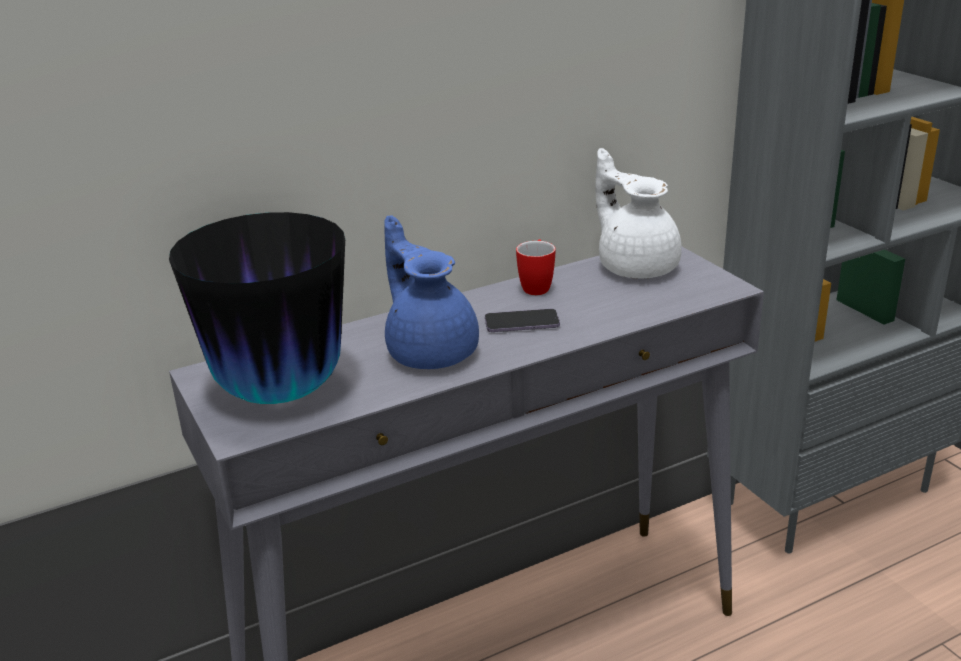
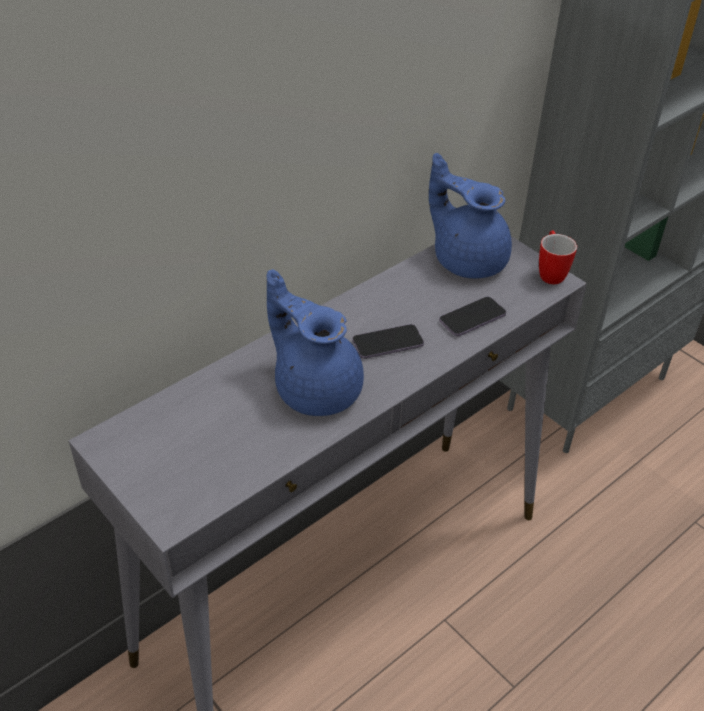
camera: 15 degrees left, 15 degrees up
(280, 392) = (191, 457): vase -> none
(537, 286) = (386, 293): mug -> mug (550, 273)
(622, 310) = (472, 318): none -> phone
(636, 266) = (467, 259): white teapot -> blue teapot

